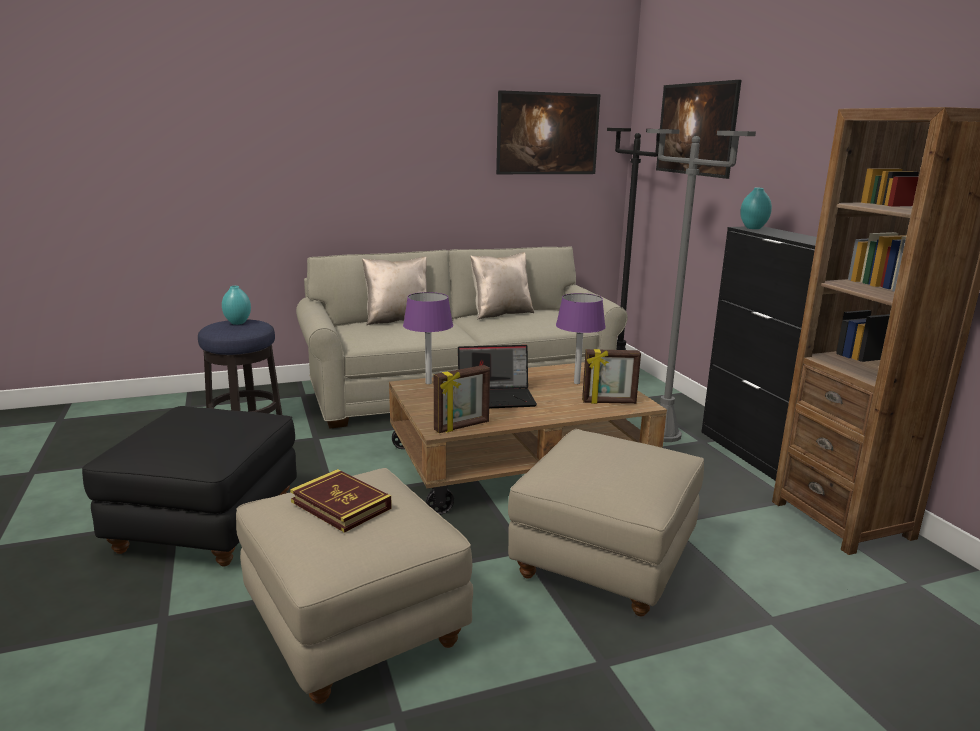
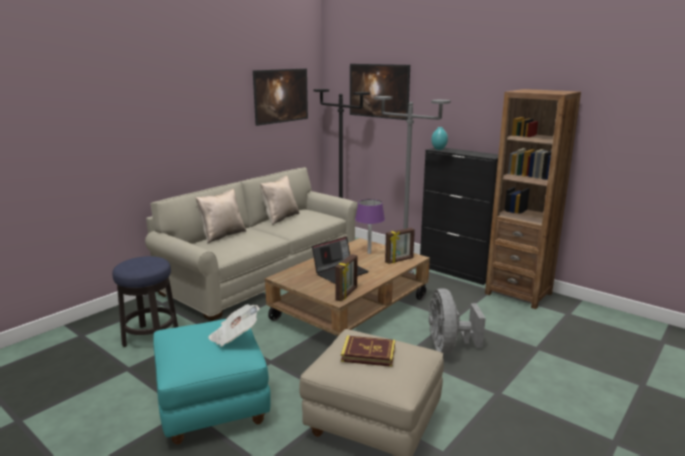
camera: 30 degrees left, 0 degrees up
(206, 524) = (212, 405): black ottoman -> turquoise ottoman
(225, 432) = (234, 337): none -> newspaper
(238, 323) = (139, 261): turquoise vase -> none
(428, 383) = (290, 273): purple table lamp -> none
(604, 562) = (448, 347): beige ottoman -> grey fan

